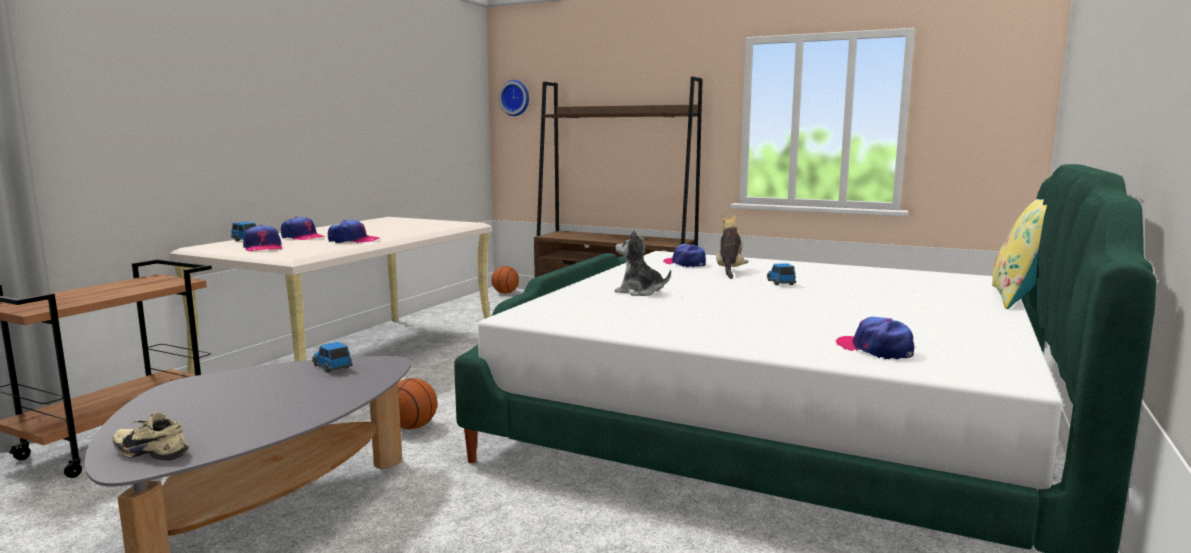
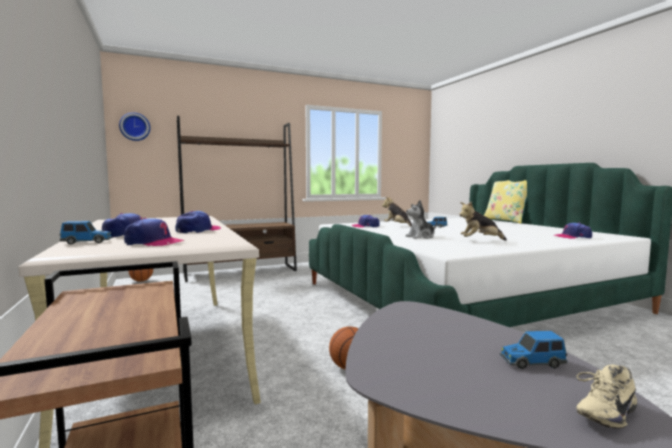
camera: 50 degrees left, 5 degrees down
(331, 367) = (396, 320): toy car -> toy car (531, 362)
(670, 314) = (480, 241): none -> plush toy

